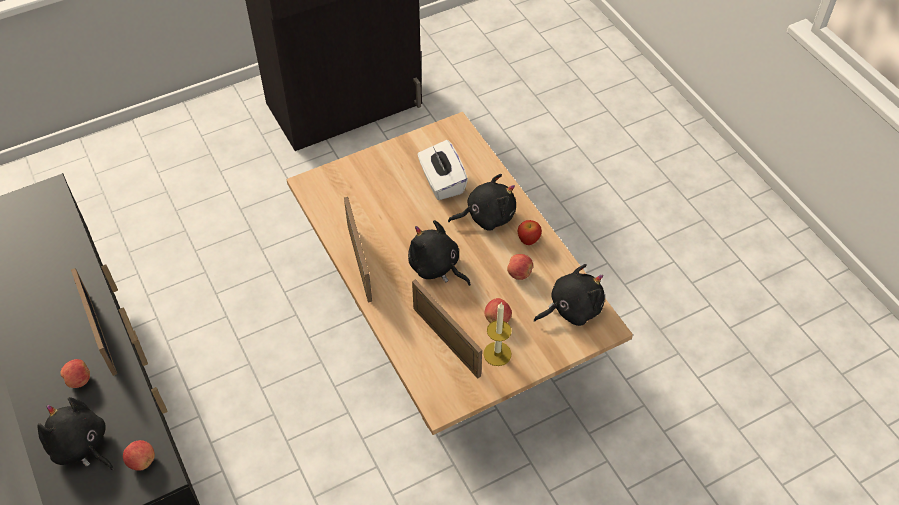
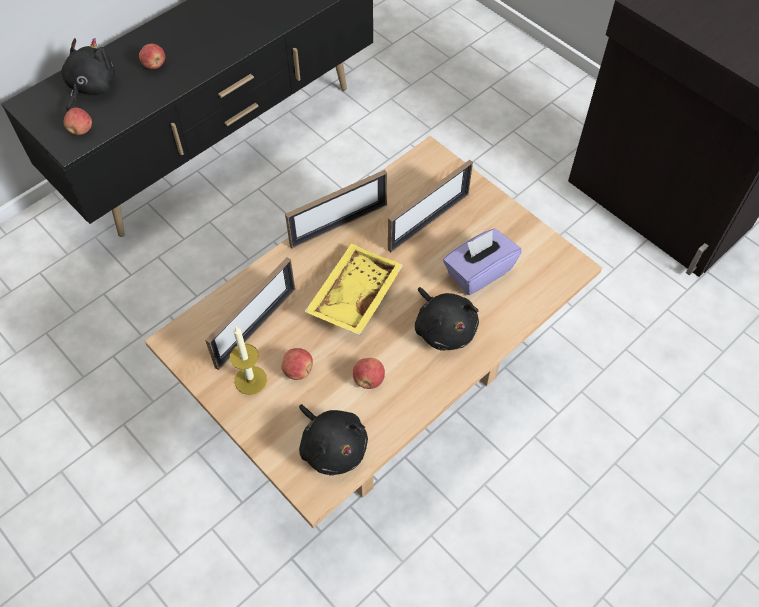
camera: 75 degrees right, 5 degrees up
(100, 334) = (203, 62): picture frame -> picture frame (428, 221)
(436, 267) = (353, 295): black plush toy -> yellow tray
(442, 182) = (478, 272): white tissue box -> purple tissue box
(528, 239) = (423, 379): apple -> none

